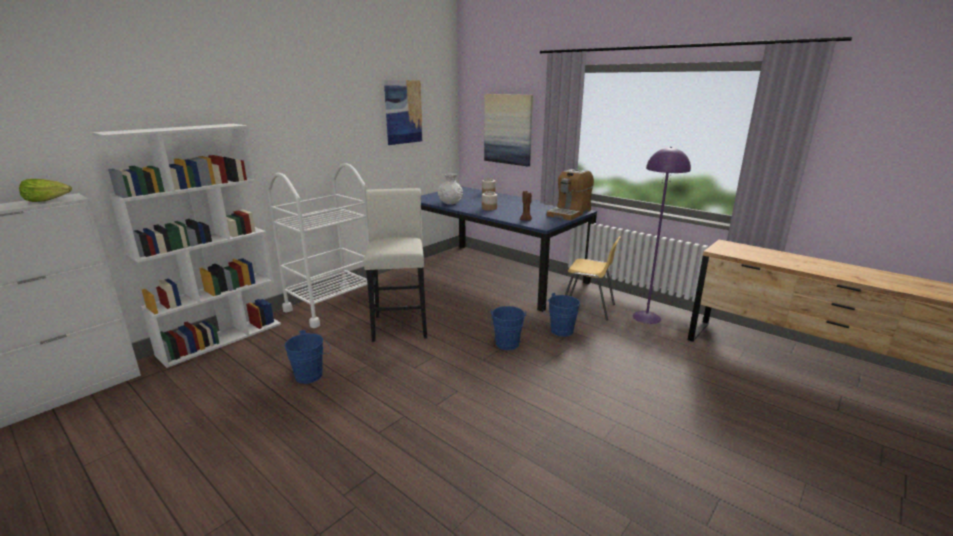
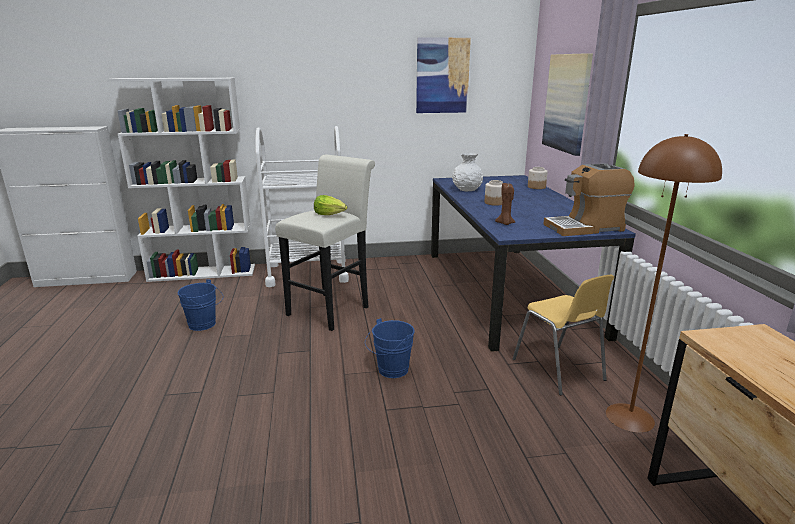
camera: 40 degrees right, 0 degrees up
(48, 200) = (77, 128): lettuce -> lettuce (330, 214)
(560, 332) = (473, 382): blue bucket -> none
(646, 317) = (629, 417): purple floor lamp -> brown floor lamp

